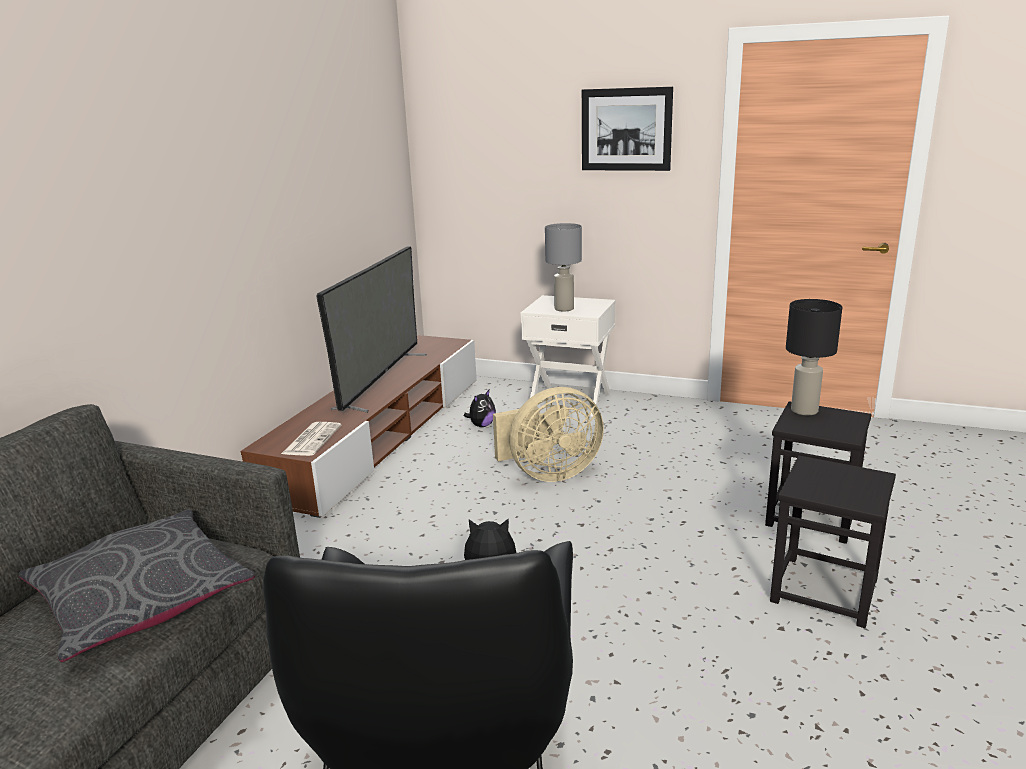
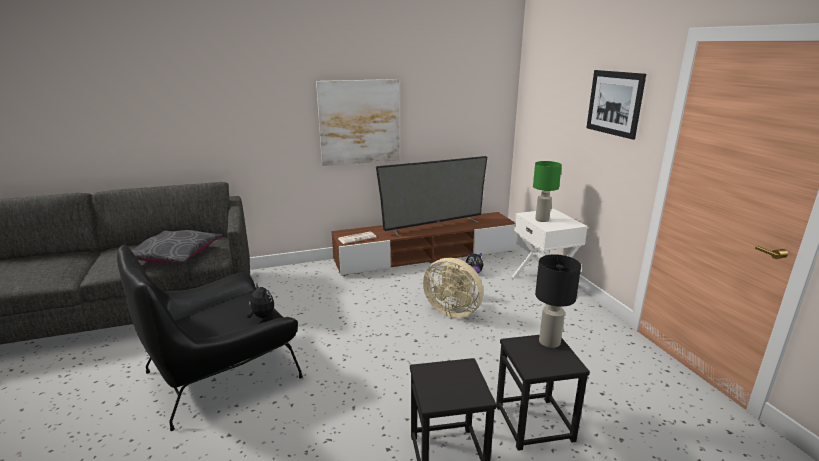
camera: 50 degrees right, 0 degrees up
(247, 219) = (359, 122): none -> picture
(564, 309) = (541, 220): grey table lamp -> green table lamp

